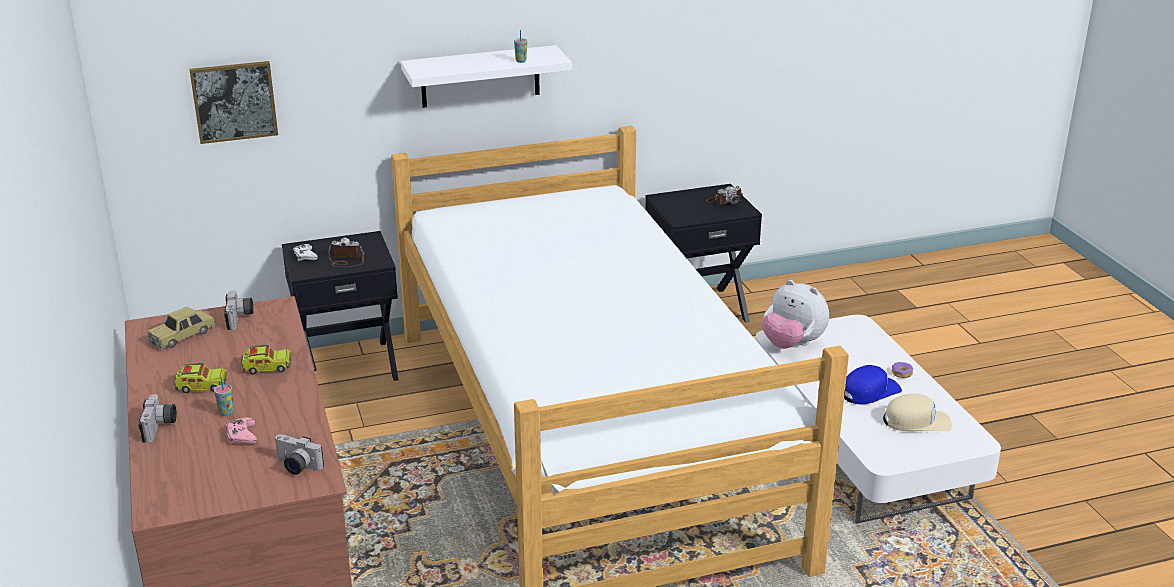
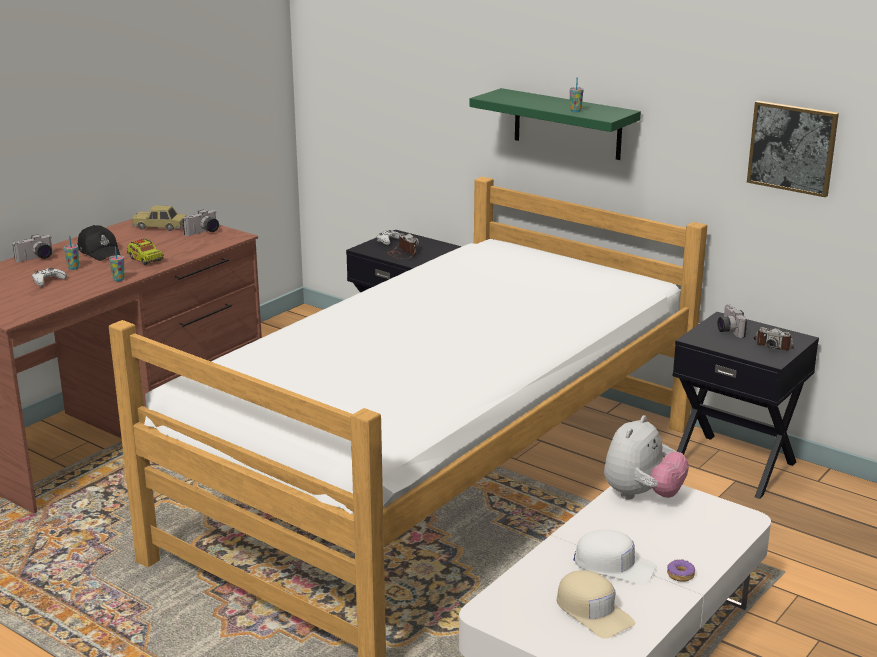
camera: 55 degrees right, 5 degrees down
(201, 386) = (100, 251): toy truck -> black cap
(234, 101) = (378, 89): picture -> picture (792, 148)
(242, 436) = (48, 281): pink game controller -> white game controller
(296, 467) = (23, 306): camera -> camera (728, 330)
(302, 395) = (118, 279): none -> cup
(480, 76) = (567, 124): white shelf -> green shelf
(792, 344) = (641, 495): plush toy -> plush toy turned 150 degrees counterclockwise
(870, 391) = (614, 566): blue cap -> white cap

